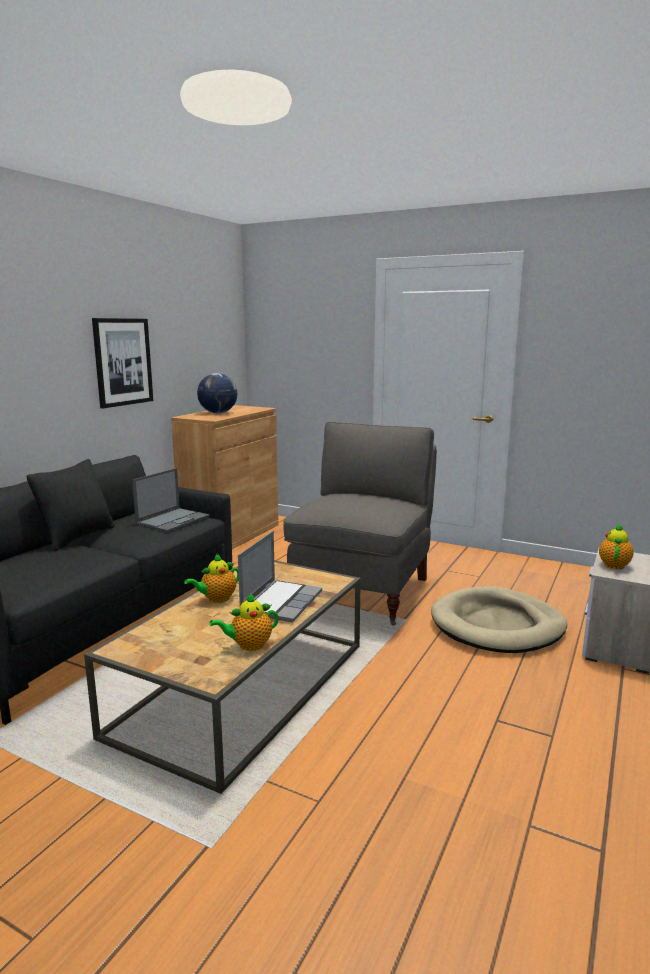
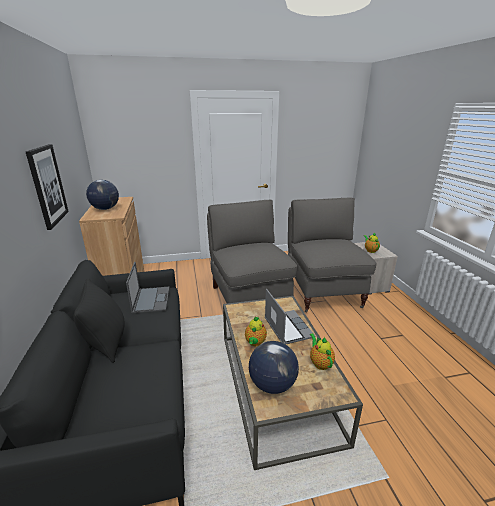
camera: 40 degrees left, 10 degrees up
(161, 636) = (272, 384): none -> globe
(248, 645) = (320, 363): teapot -> teapot turned 135 degrees clockwise
(497, 625) = (322, 292): beige dog bed -> grey armchair

